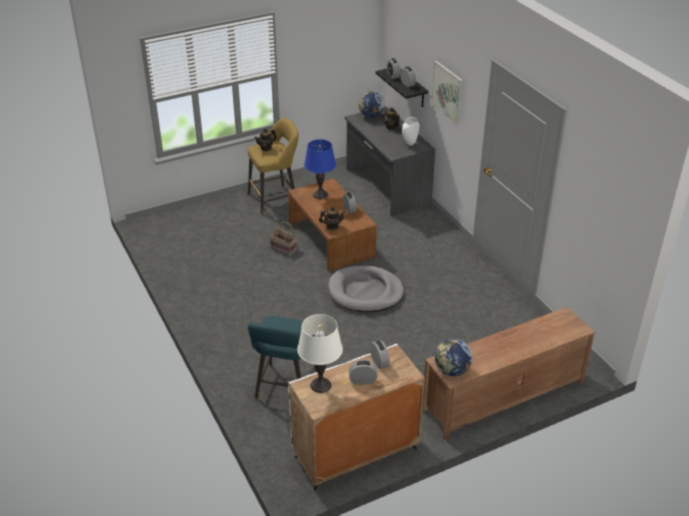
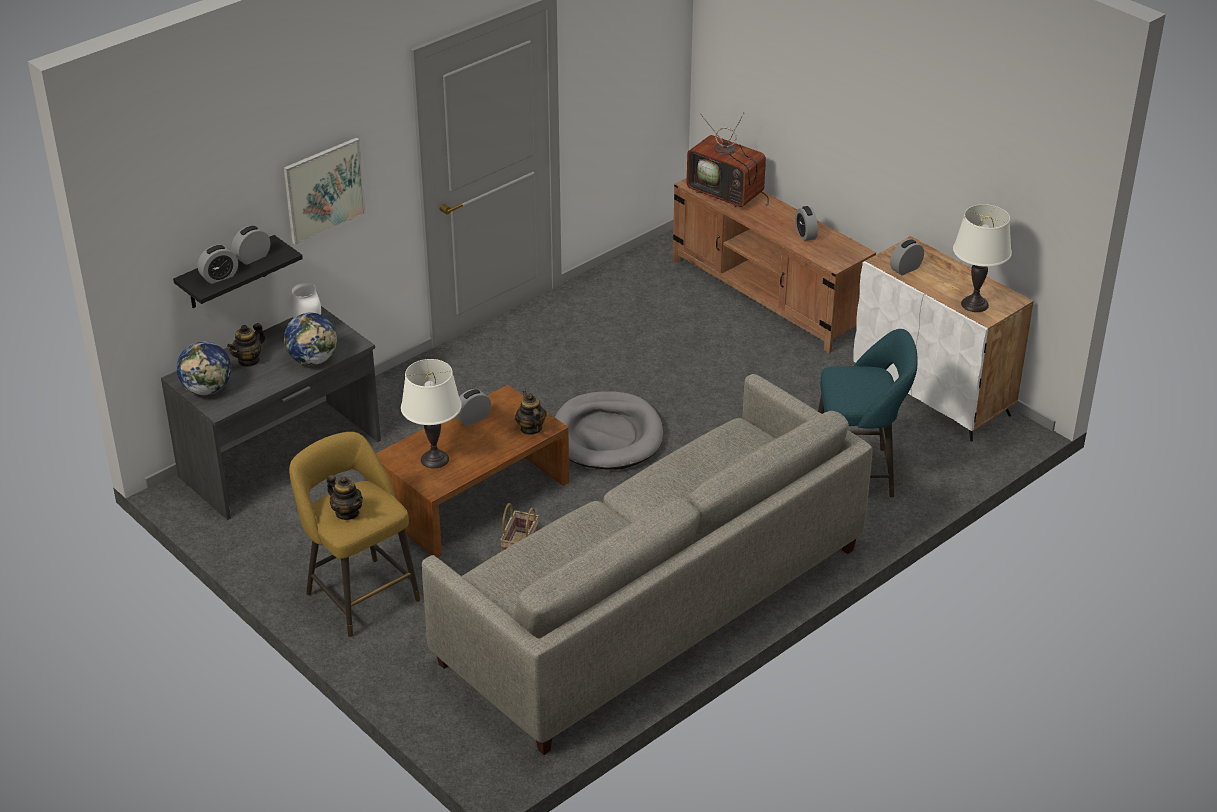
camera: 105 degrees left, 0 degrees up
(216, 283) = (653, 606): none -> grey sofa
(320, 194) = (435, 459): blue table lamp -> white table lamp
(362, 380) = (945, 276): alarm clock -> alarm clock (805, 235)
(451, 371) = (845, 253): globe -> globe (313, 360)
(549, 330) = (728, 193): none -> television

